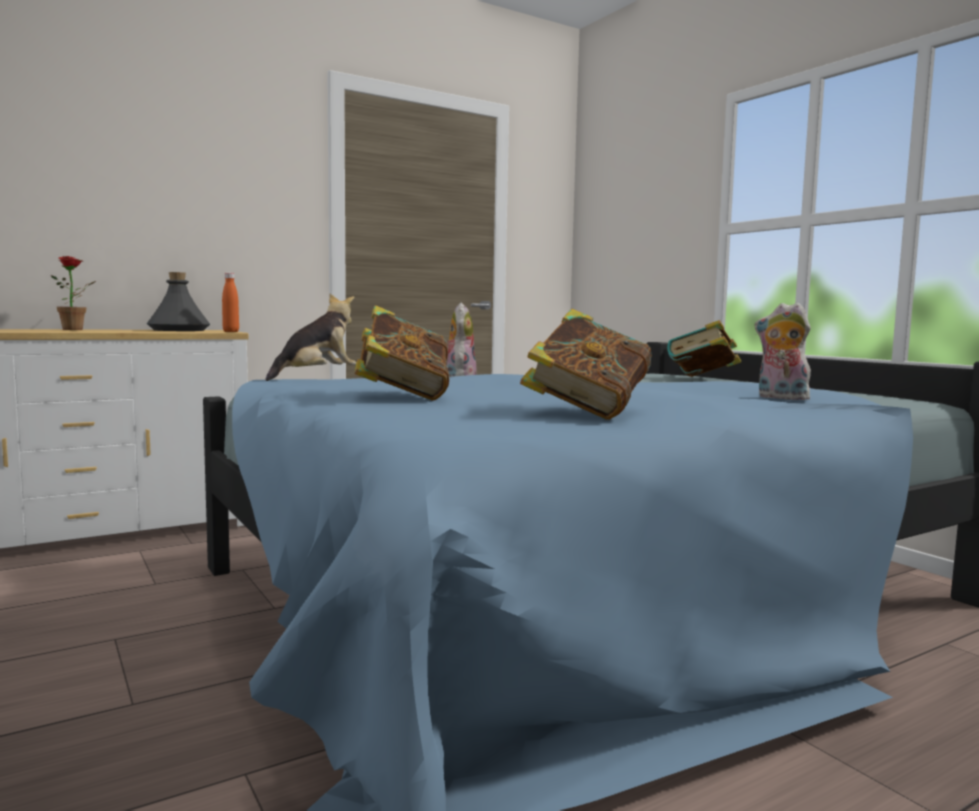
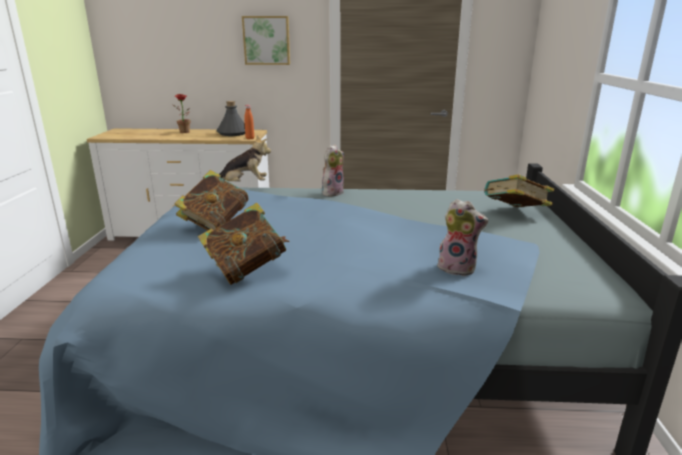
camera: 35 degrees right, 15 degrees up
(229, 182) = (267, 40): none -> picture
(780, 398) = (458, 268): plush toy -> plush toy turned 135 degrees clockwise

